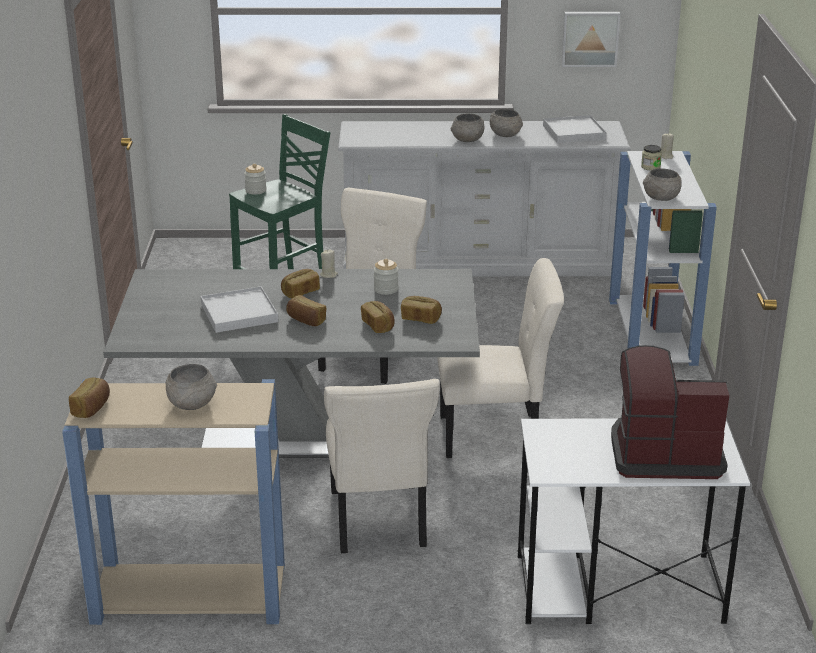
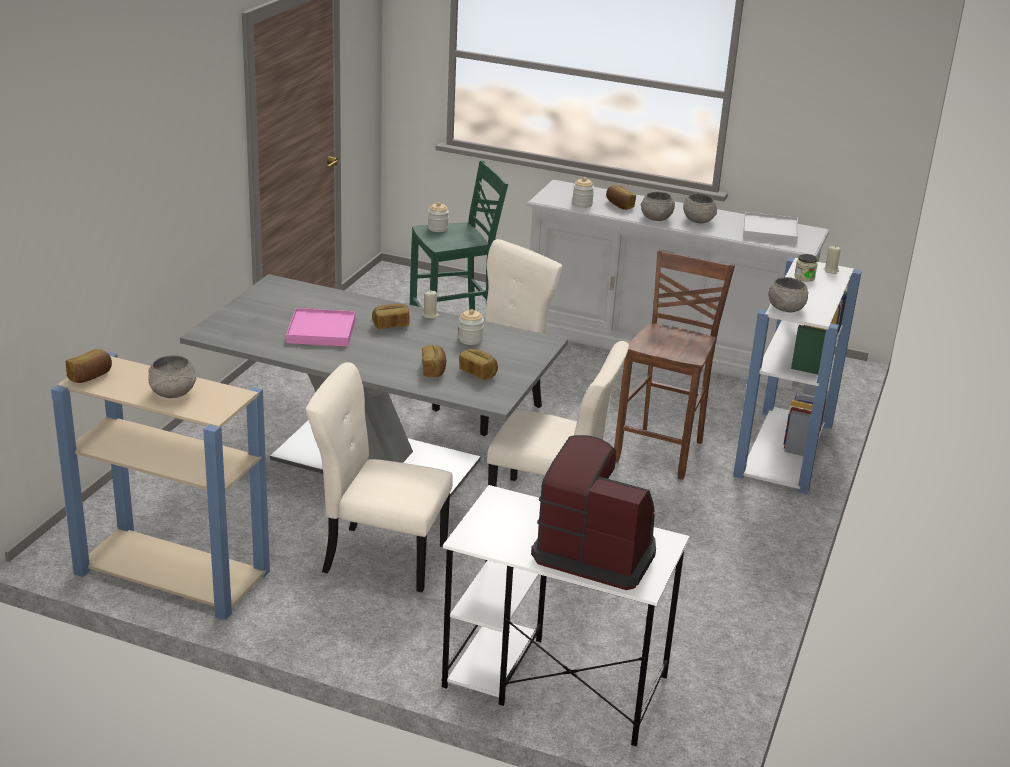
camera: 20 degrees right, 0 degrees up
(239, 313) = (321, 331): white tray -> pink tray
(306, 320) = (373, 351): bread -> bread (619, 205)
(378, 522) = (380, 557): beige chair -> beige chair turned 90 degrees clockwise
(390, 139) = (582, 204): none -> jar
(552, 358) = (662, 451): none -> brown stool
(590, 38) = (813, 138): picture -> none

